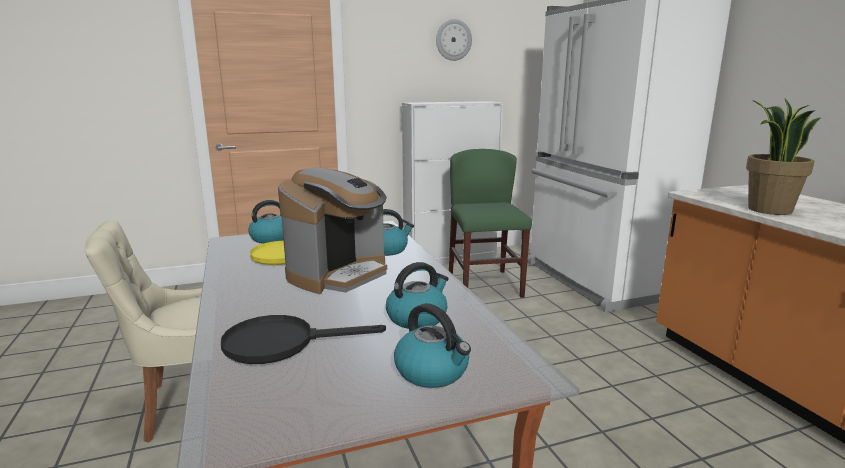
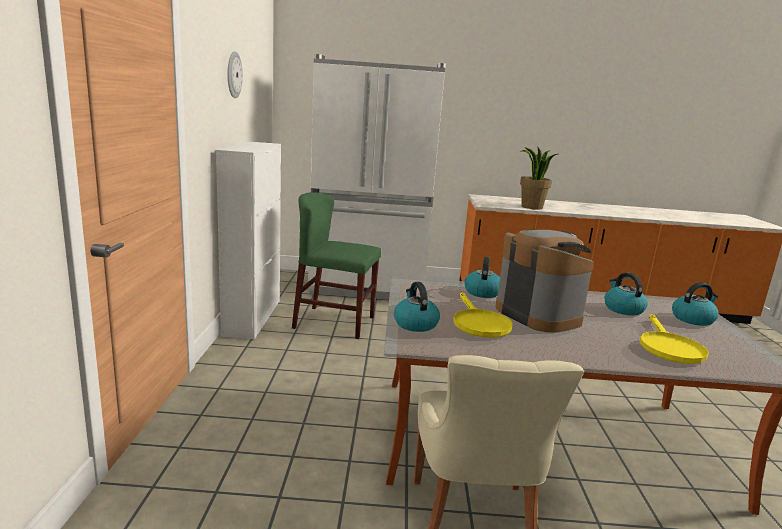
camera: 70 degrees left, 0 degrees up
(282, 343) = (668, 347): black frying pan -> yellow frying pan

